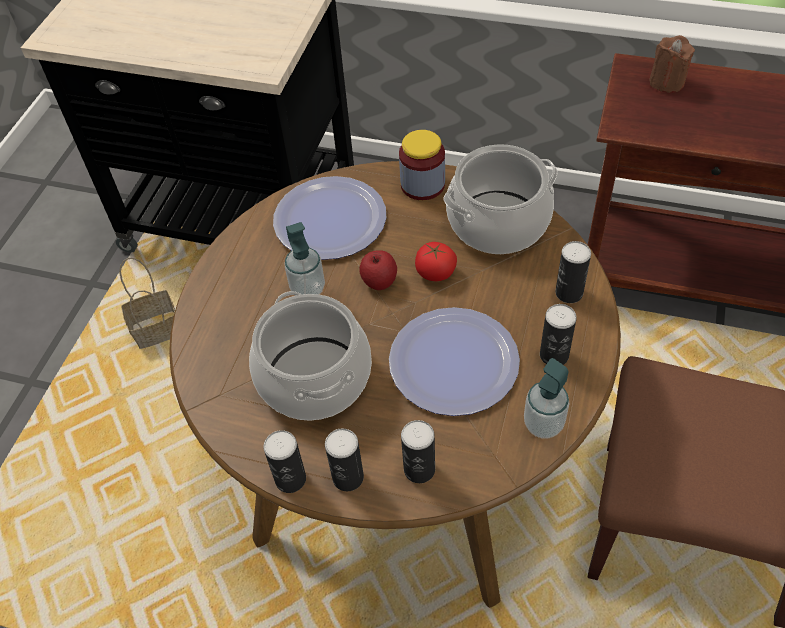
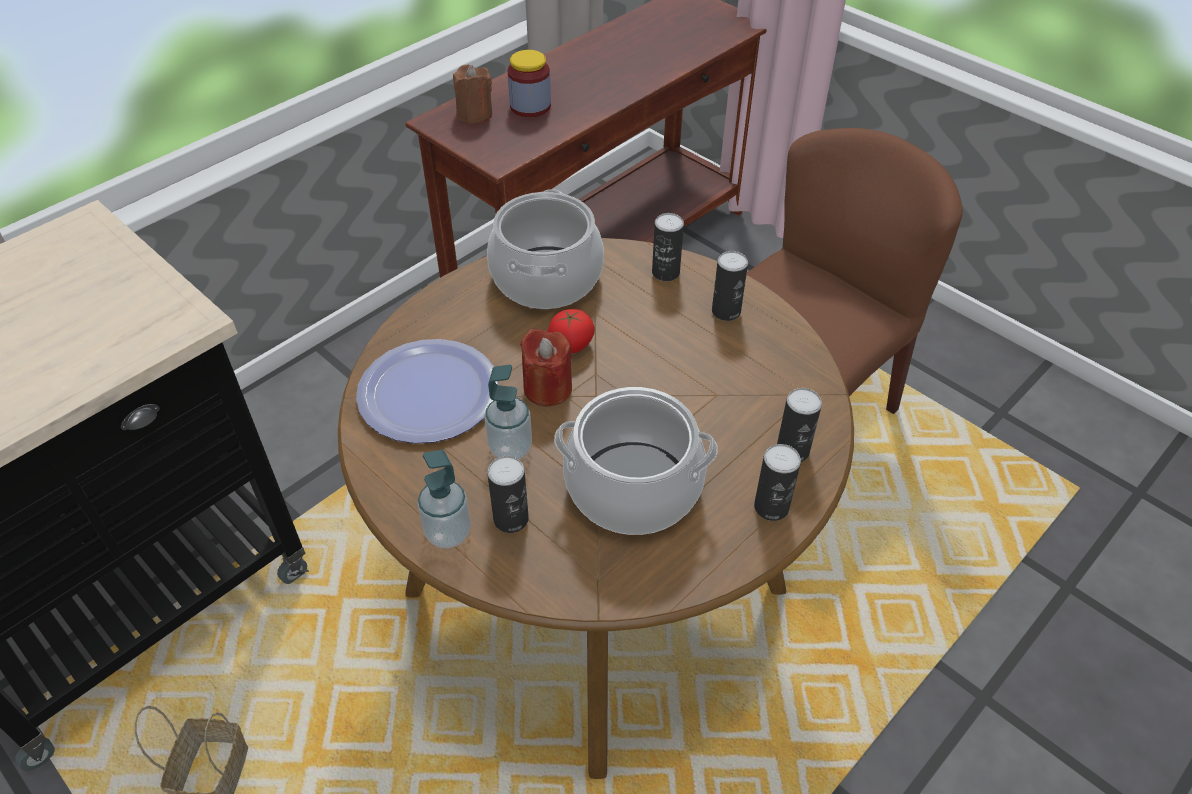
camera: 65 degrees left, 5 degrees down
(290, 479) = (747, 554): can -> can (511, 519)
(379, 281) = (547, 388): apple -> red candle
(422, 185) = (448, 306): jar -> jar (530, 106)
(454, 362) = (688, 377): plate -> none
(543, 424) = (793, 350): soap dispenser -> soap dispenser (448, 533)

